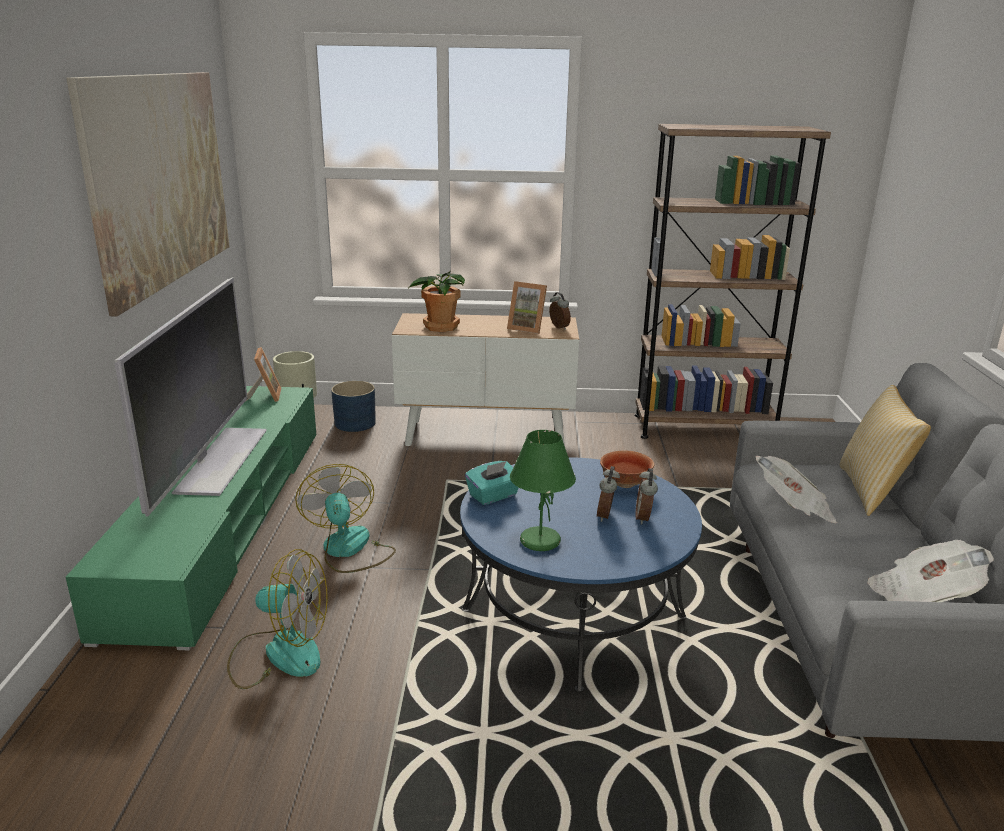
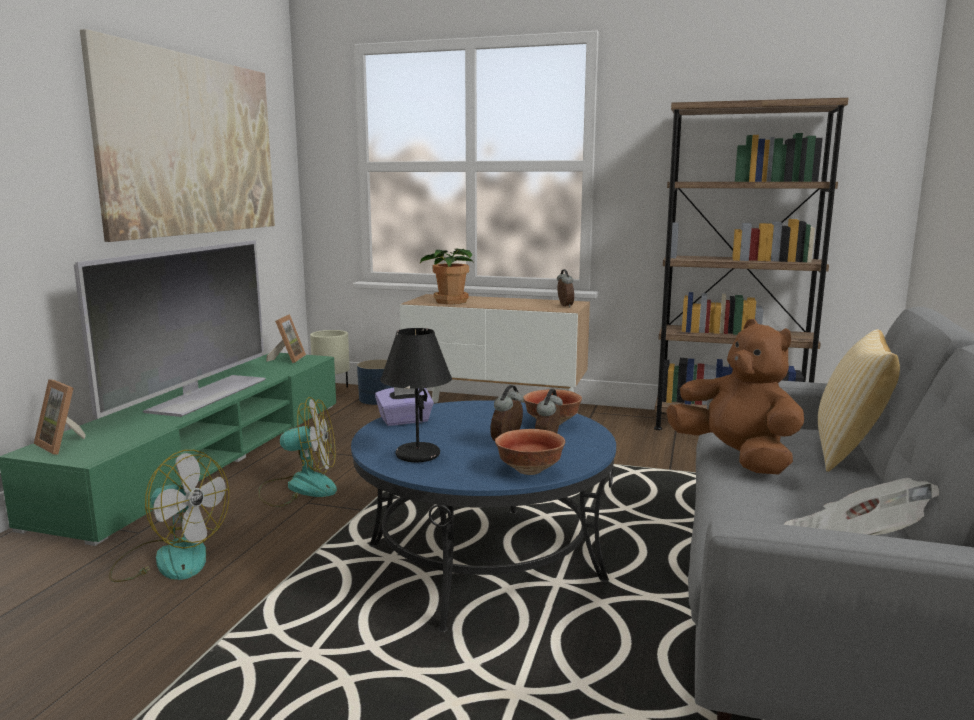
camera: 15 degrees right, 10 degrees down
(349, 550) = (299, 487): fan -> fan turned 90 degrees clockwise
(493, 496) = (405, 420): turquoise tissue box -> purple tissue box
(527, 328) = (533, 305): picture frame -> picture frame (64, 445)
(539, 541) = (417, 455): green table lamp -> black table lamp
(647, 548) = (528, 471): none -> bowl
(793, 508) = (735, 458): newspaper -> brown plush toy

